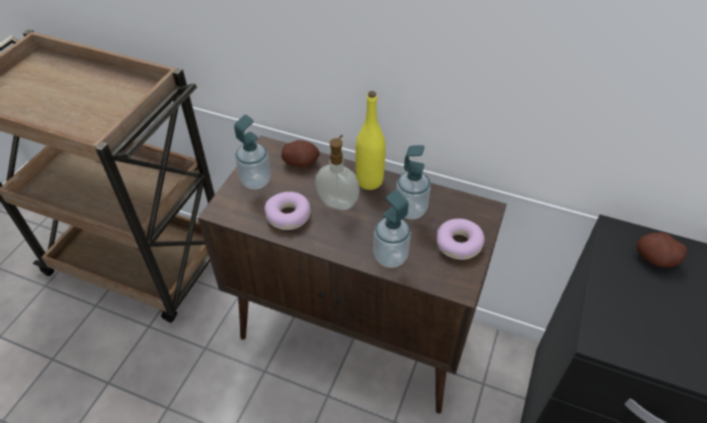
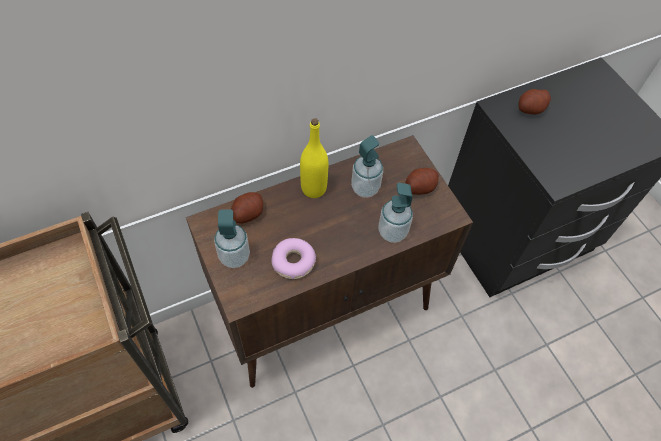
camera: 50 degrees left, 10 degrees up
(338, 202) = (313, 222): soap dispenser -> none
(459, 244) = (420, 187): donut -> potato

